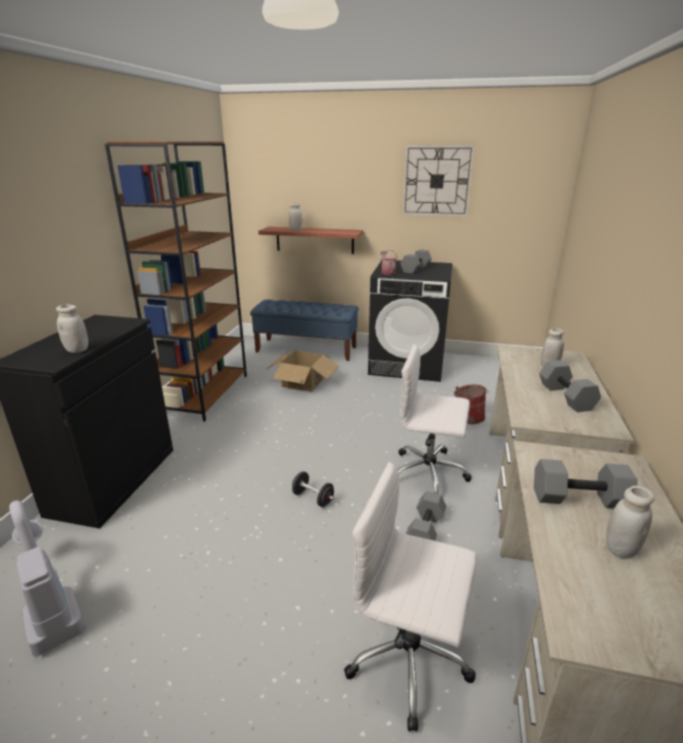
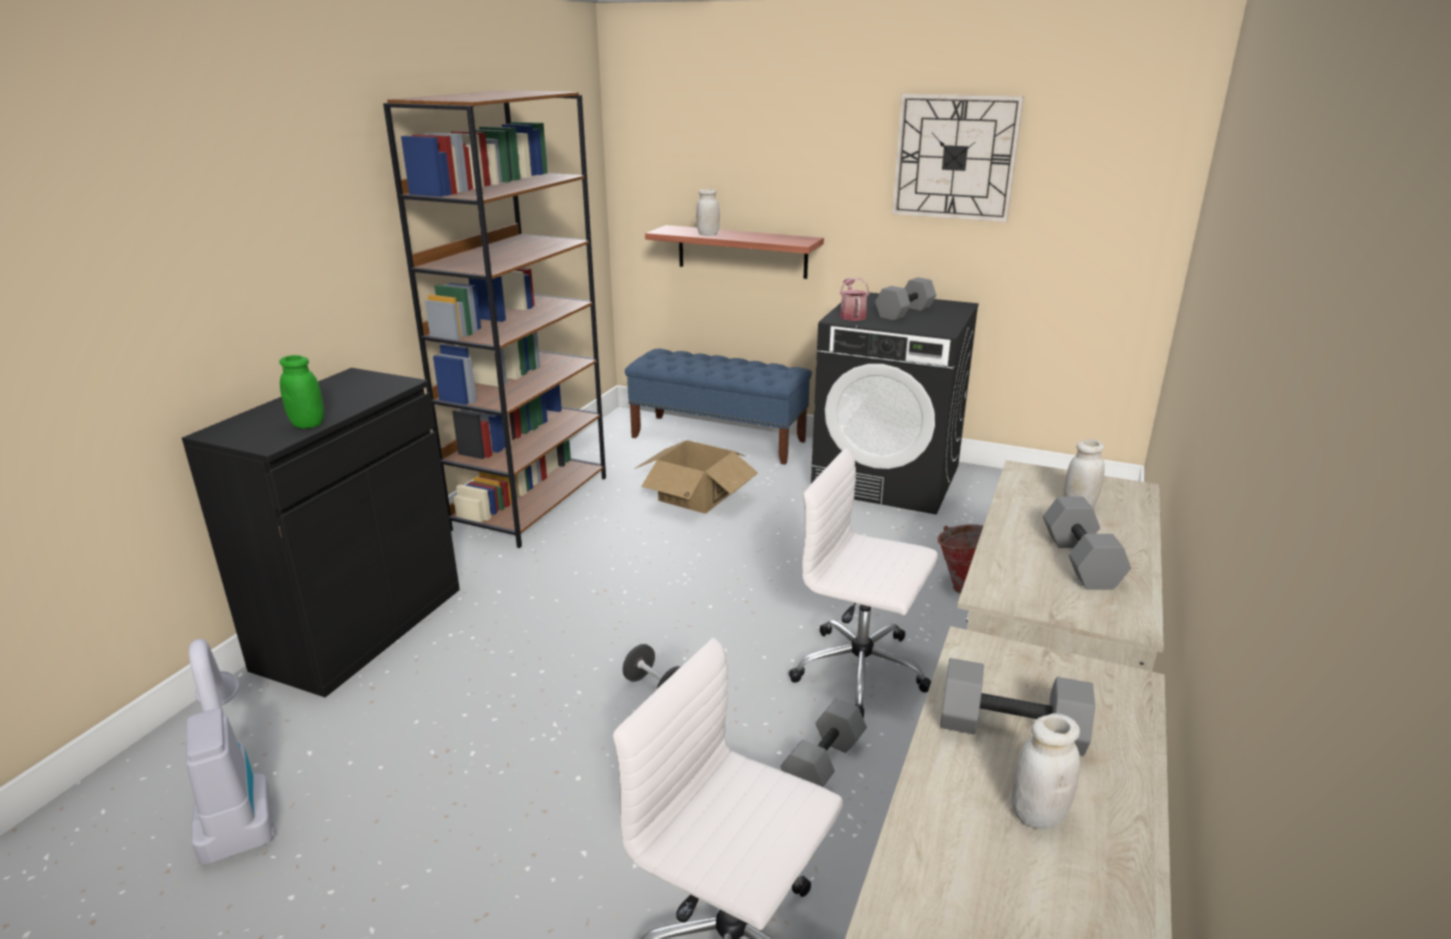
camera: 10 degrees right, 0 degrees up
(77, 350) = (307, 424): white jar -> green jar

